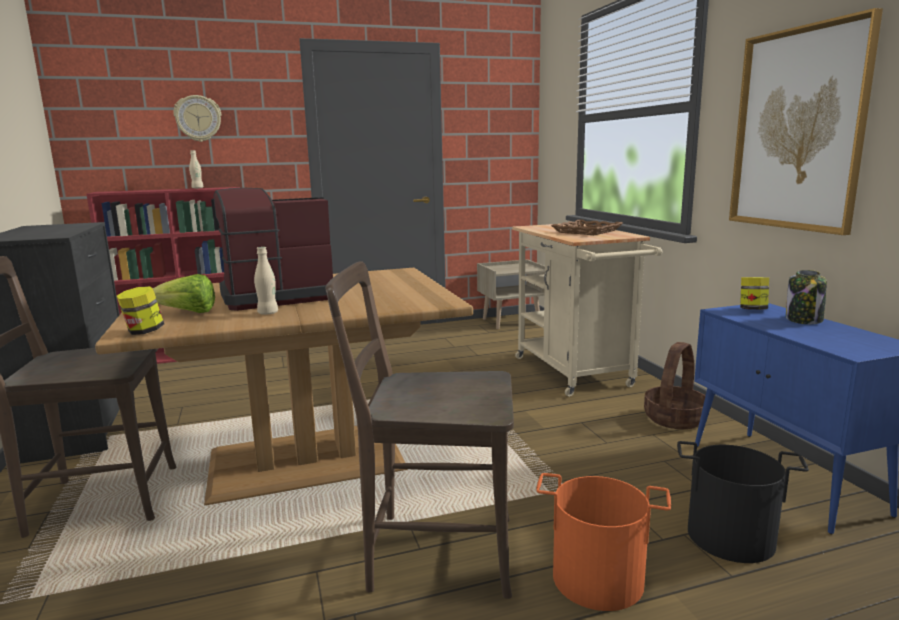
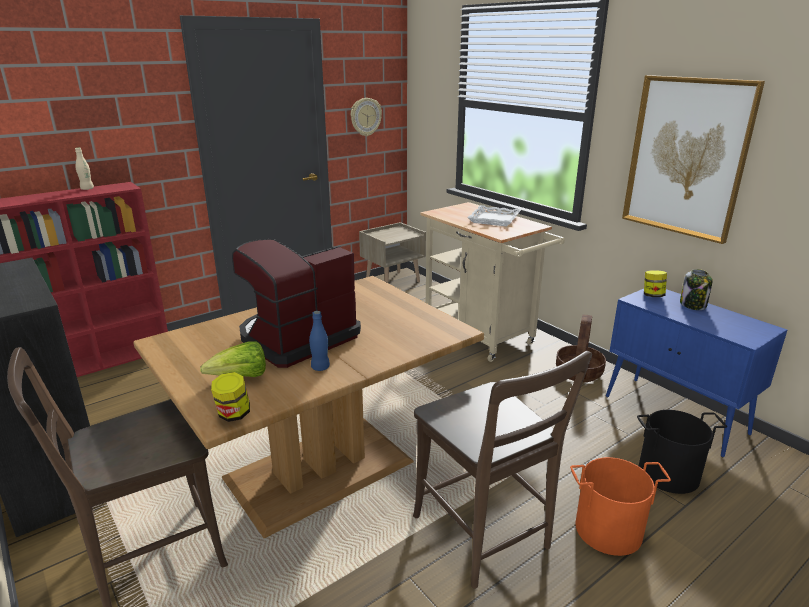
camera: 20 degrees left, 10 degrees up
(198, 118) = (75, 109): wall clock -> wall clock (365, 117)
(268, 313) = (320, 367): beige bottle -> blue bottle
(432, 552) = (485, 537): brown chair -> brown chair turned 105 degrees counterclockwise
(586, 231) = (493, 219): brown tray -> white tray

